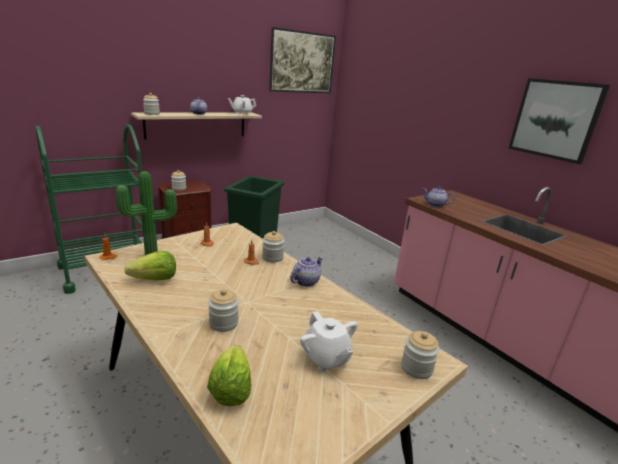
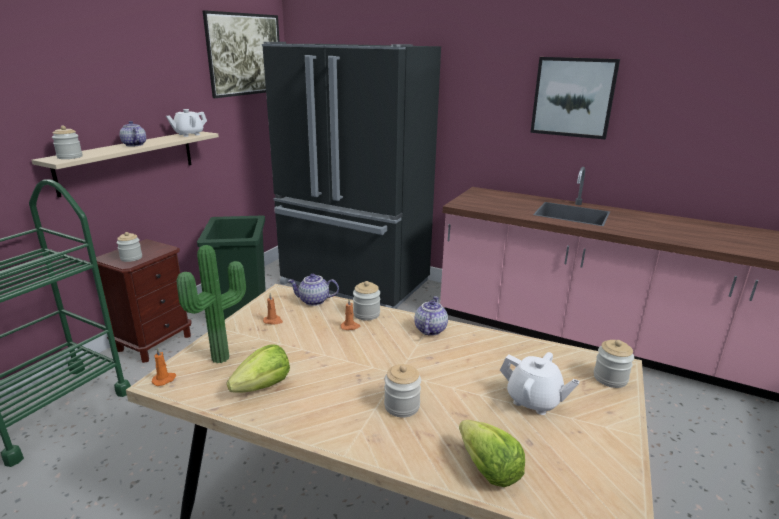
camera: 25 degrees left, 0 degrees up
(345, 250) = (354, 283): none -> black fridge
(435, 205) = (477, 207): teapot -> teapot (313, 301)

